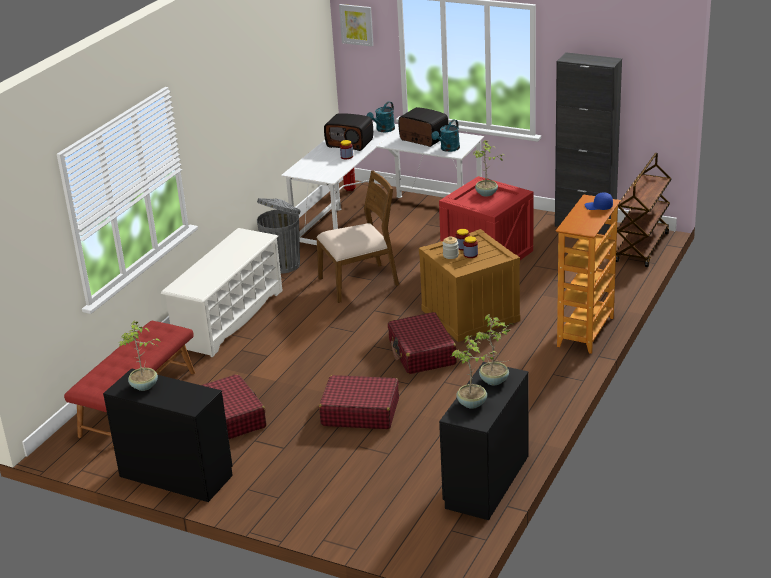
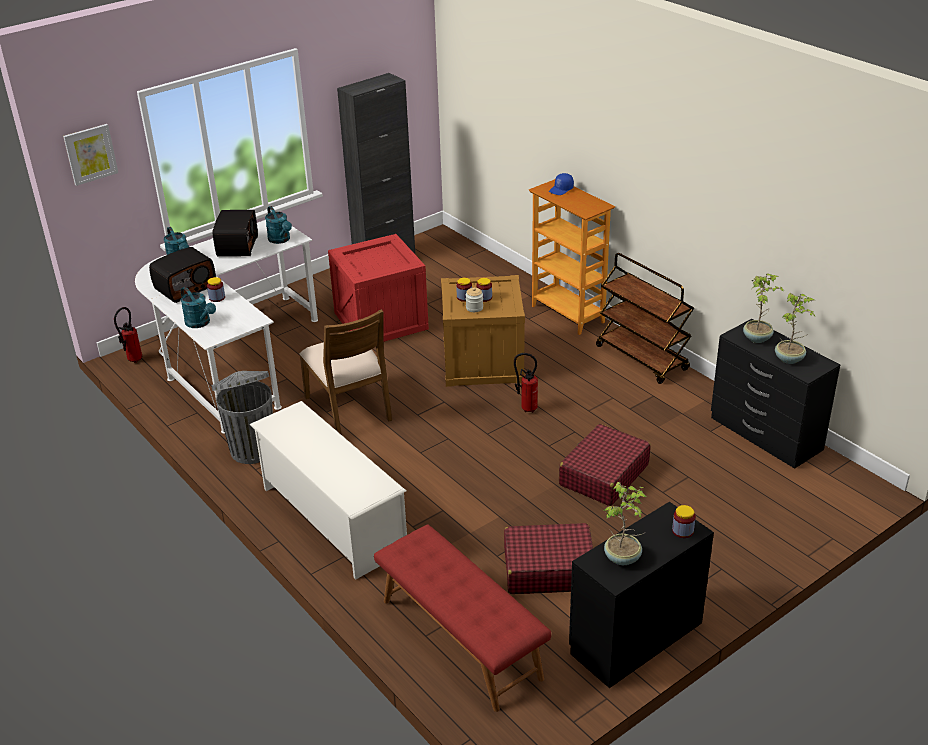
camera: 65 degrees left, 5 degrees up
(188, 403) = (682, 531): none -> jar
(310, 163) = (200, 323): none -> turquoise watering can
(359, 282) = (350, 408): brown chair -> brown chair turned 150 degrees clockwise
(422, 353) = (526, 408): red suitcase -> fire extinguisher
(423, 139) = (236, 246): radio -> radio turned 120 degrees clockwise
(486, 194) = (366, 257): potted plant -> none
(642, 248) = (455, 246): brown cart -> brown cart (642, 358)

